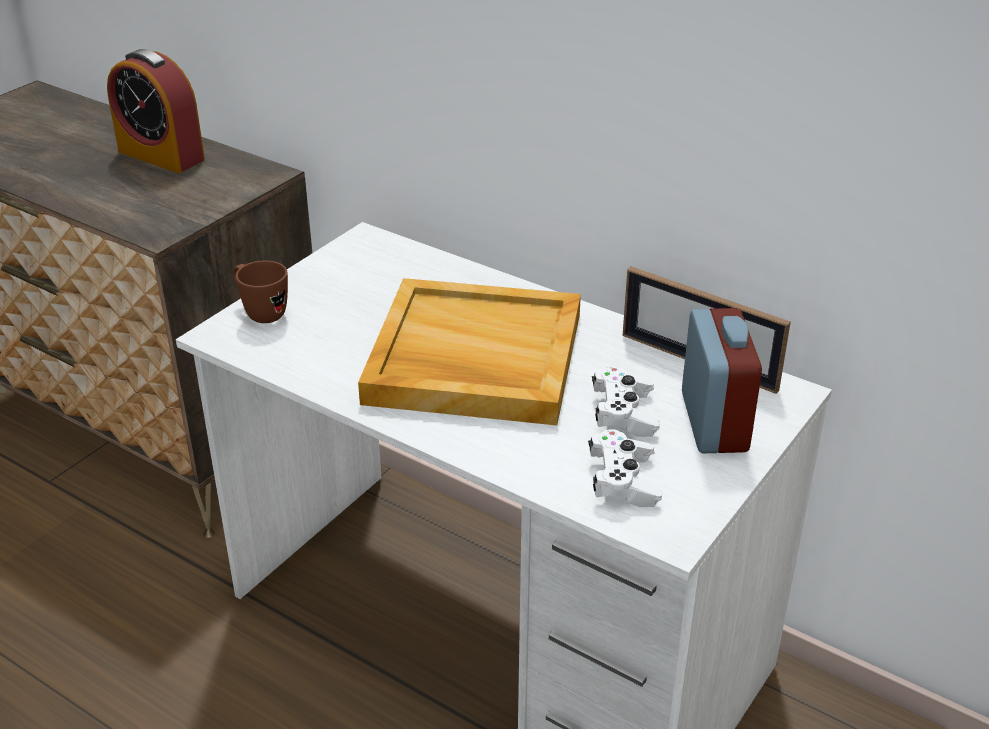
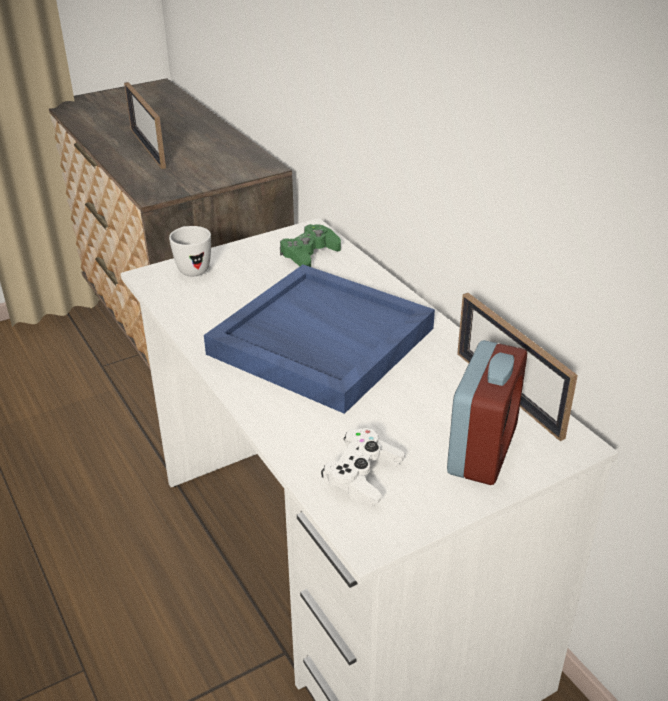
camera: 25 degrees right, 0 degrees up
(97, 178) = (147, 148): none -> picture frame
(161, 155) = (202, 141): alarm clock -> none
(260, 313) = (192, 268): brown mug -> white mug
(385, 266) = (309, 254): none -> green game controller
(473, 358) = (319, 341): beige tray -> blue tray
(624, 414) = (407, 420): white game controller -> none

